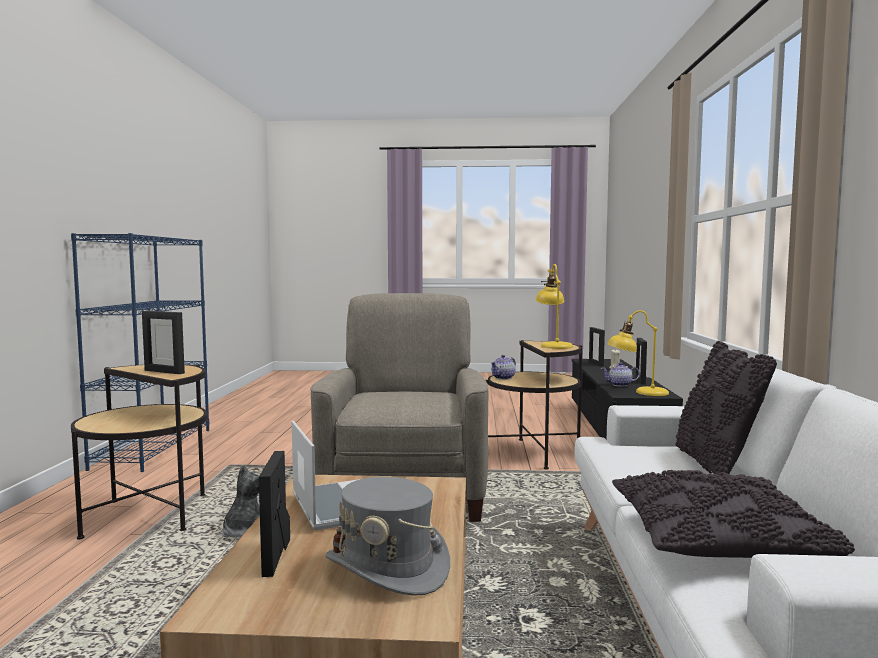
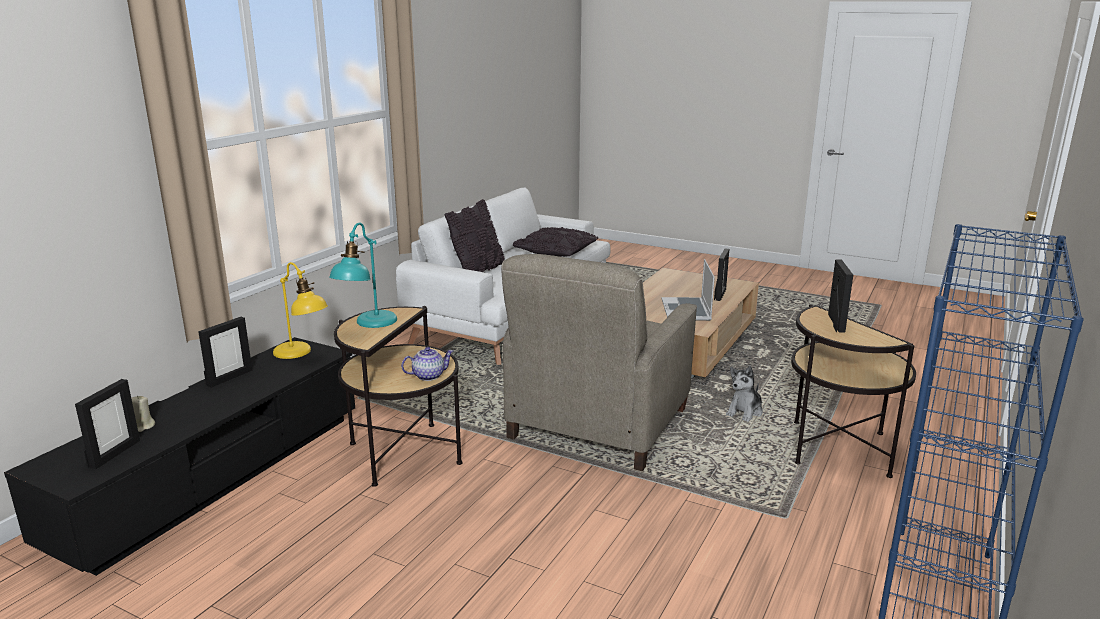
camera: 155 degrees left, 15 degrees up
(165, 371) = (835, 323): picture frame -> picture frame turned 45 degrees clockwise
(388, 567) = (674, 285): grey hat -> none
(552, 345) = (368, 326): yellow table lamp -> turquoise table lamp
(619, 385) = (278, 373): teapot -> none

